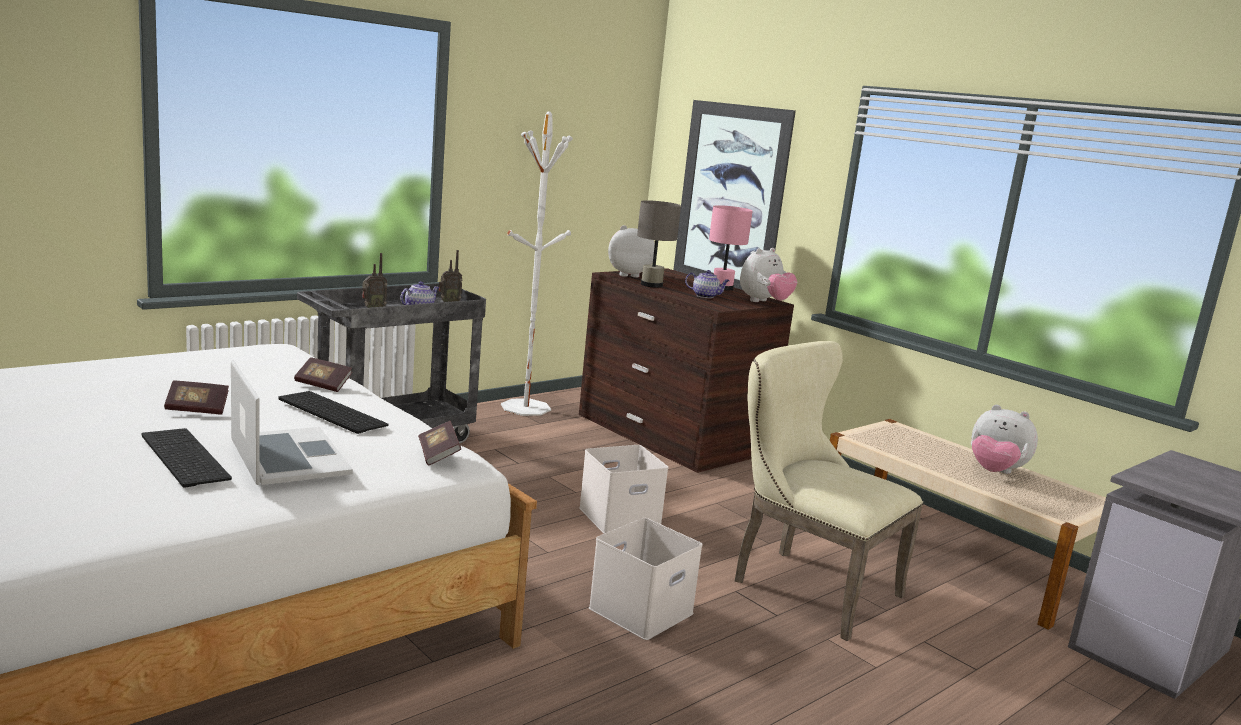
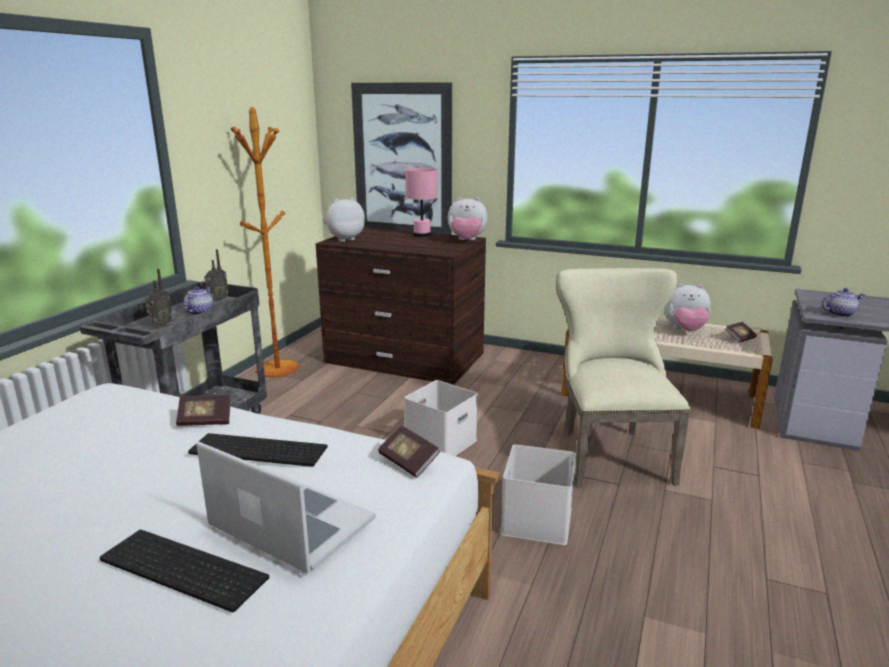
camera: 25 degrees left, 5 degrees up
(197, 409) = (117, 498): book -> book (739, 339)
(526, 407) = (277, 368): white clothes rack -> orange clothes rack
(651, 285) = (374, 244): grey table lamp -> none
(706, 296) = (424, 245): teapot -> teapot (840, 314)
(764, 302) = (466, 240): plush toy -> plush toy turned 75 degrees clockwise
(805, 586) = (610, 452): beige chair -> beige chair turned 75 degrees clockwise

